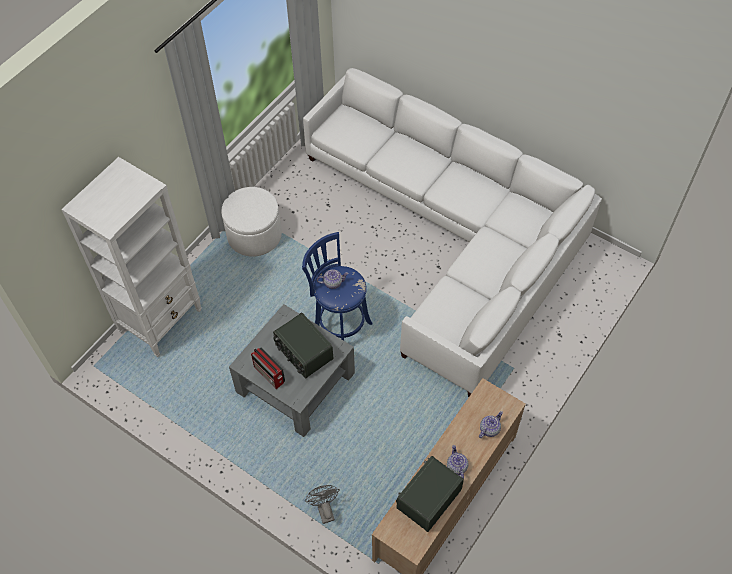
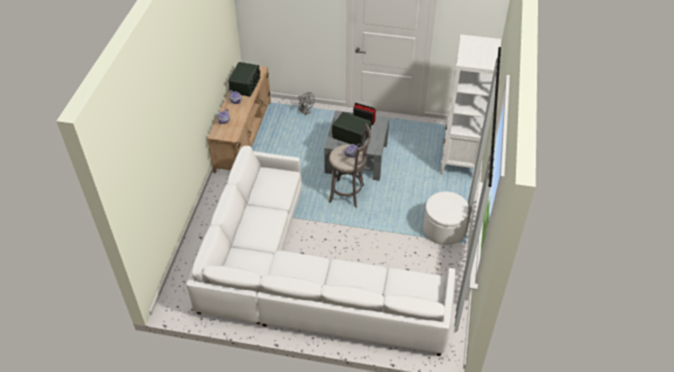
camera: 155 degrees right, 10 degrees down
(339, 326) = (349, 194): blue stool -> grey stool

